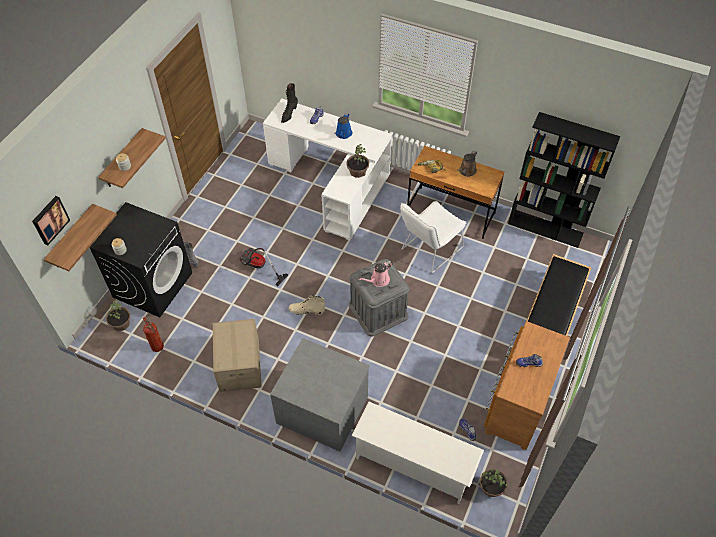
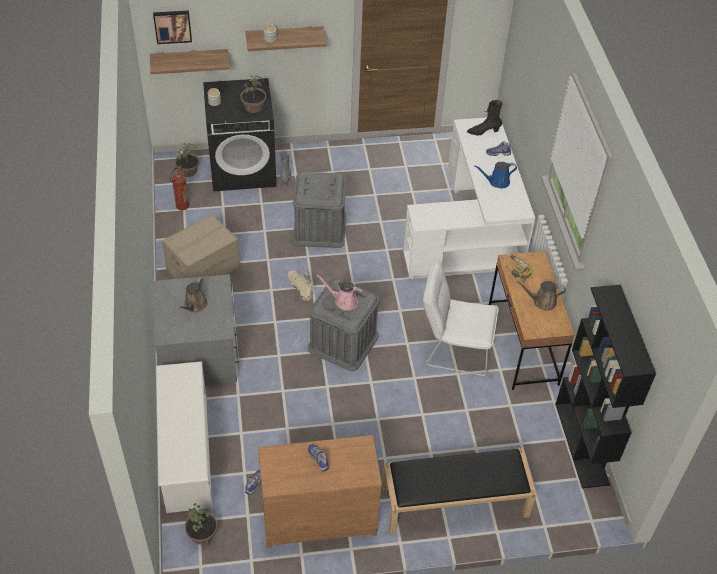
camera: 55 degrees right, 5 degrees down
(258, 268) = (319, 228): vacuum cleaner -> grey storage box
(318, 377) = (194, 305): none -> brown watering can
(357, 171) = (461, 217): potted plant -> potted plant (253, 107)

